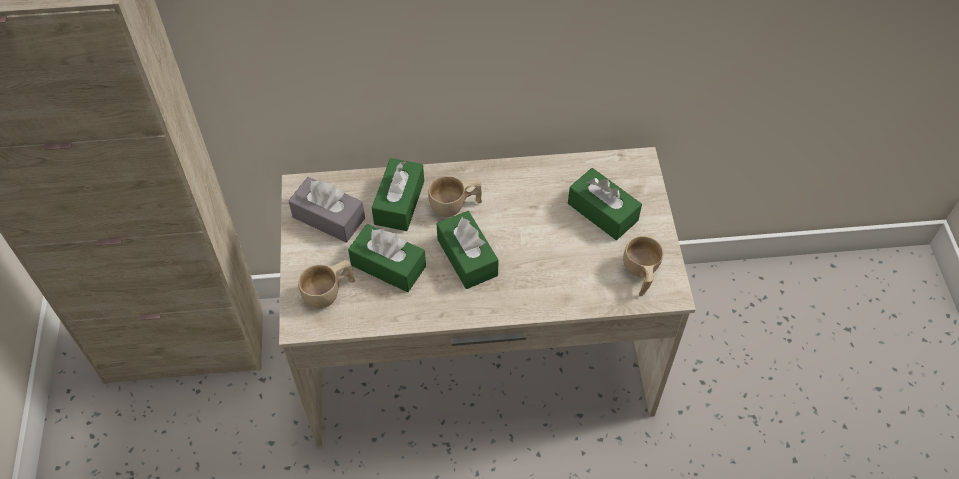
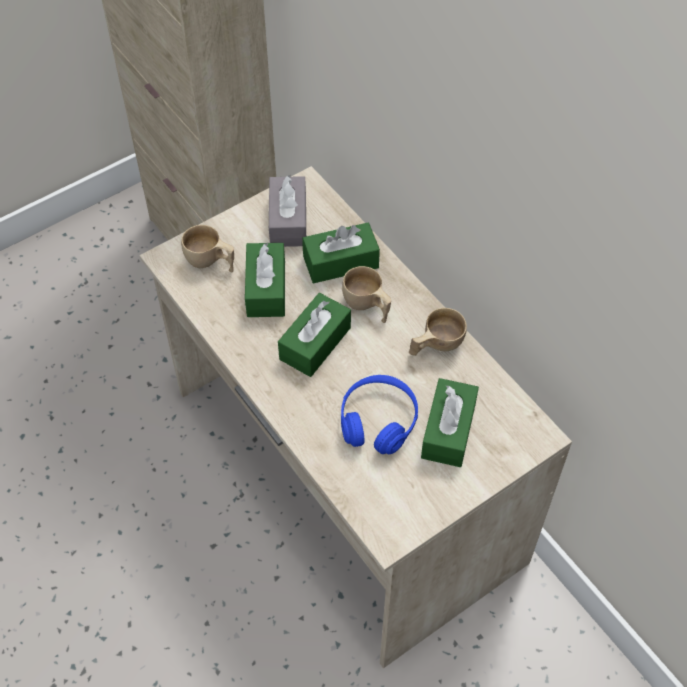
camera: 60 degrees right, 0 degrees up
(567, 251) = (378, 421): none -> blue headphones
(640, 275) = (392, 498): beige cup -> beige cup (435, 345)

